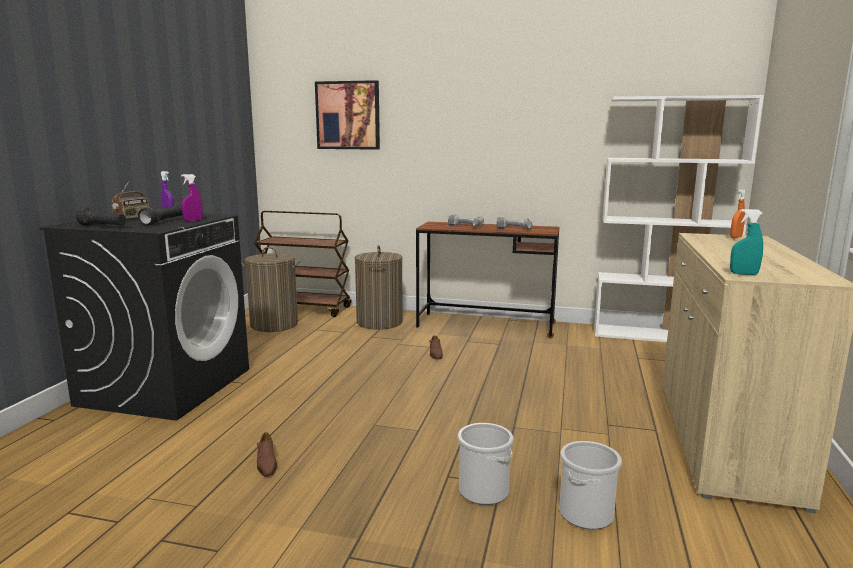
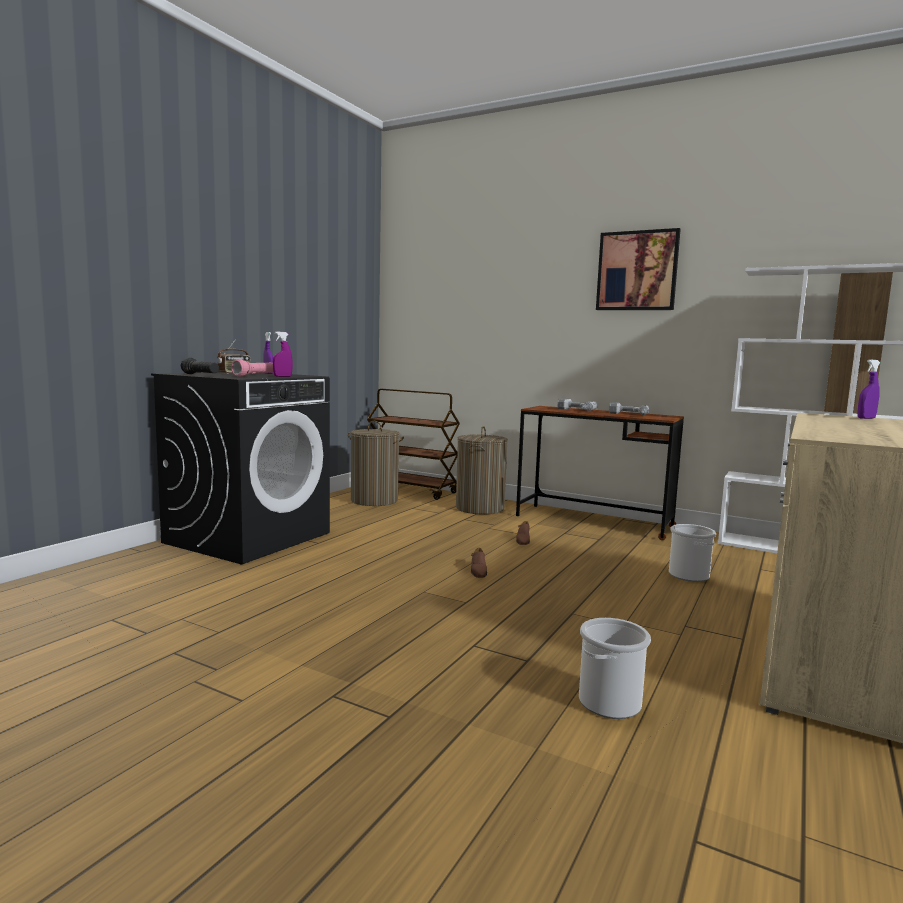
camera: 15 degrees right, 5 degrees down
(164, 222) = (256, 376): black flashlight -> pink flashlight
(266, 464) = (301, 609): brown shoe -> brown shoe (478, 571)
(348, 115) = (467, 295): picture -> picture (637, 271)
(483, 491) = (504, 663): bucket -> bucket (688, 575)
(736, 237) = (866, 418): orange spray bottle -> purple spray bottle
(743, 274) = (822, 436): turquoise spray bottle -> none

